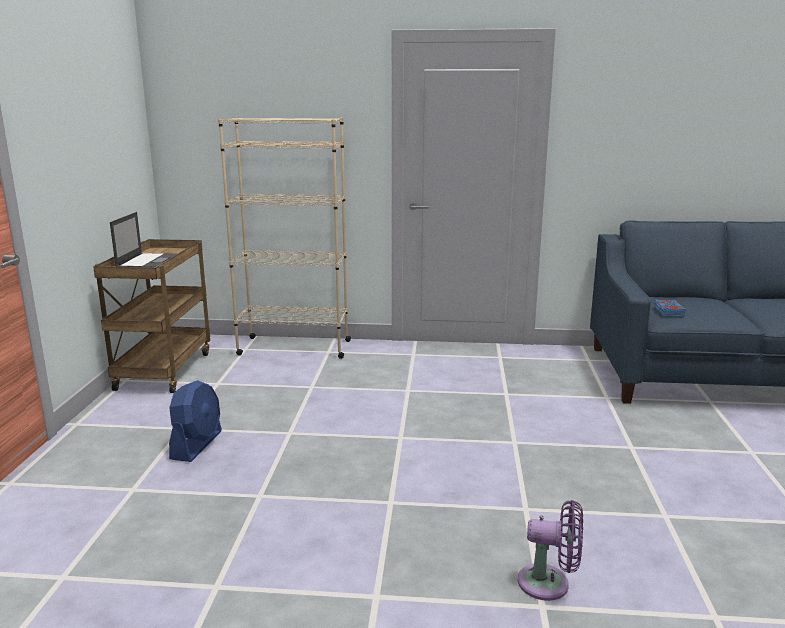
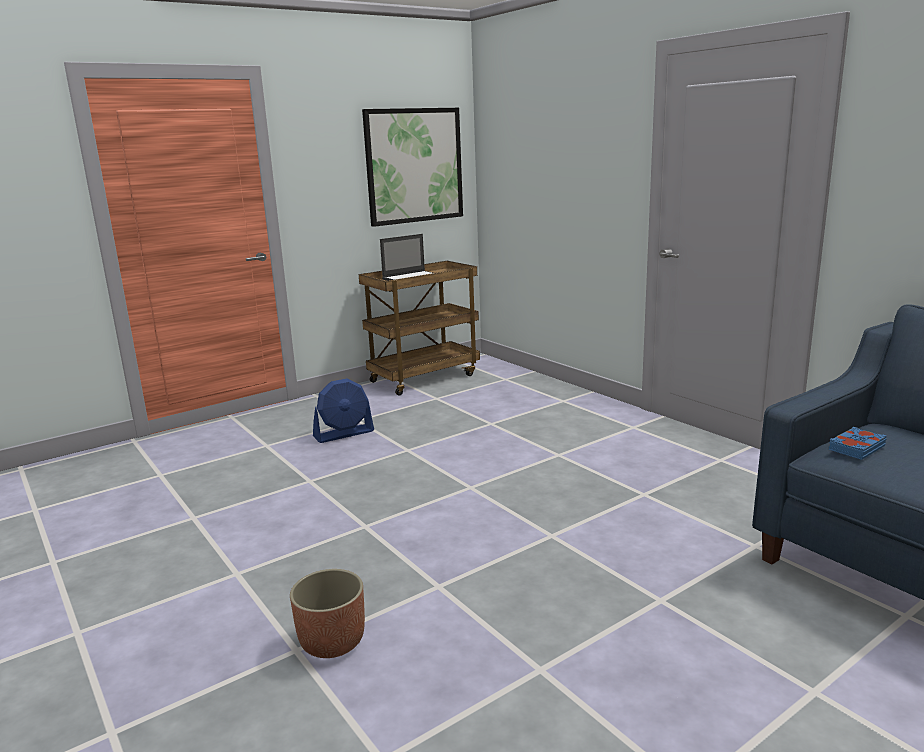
camera: 50 degrees right, 0 degrees up
(112, 136) = (414, 166): none -> picture
(294, 347) = (543, 389): beige bookcase -> none
(549, 584) = (332, 641): purple fan -> planter

